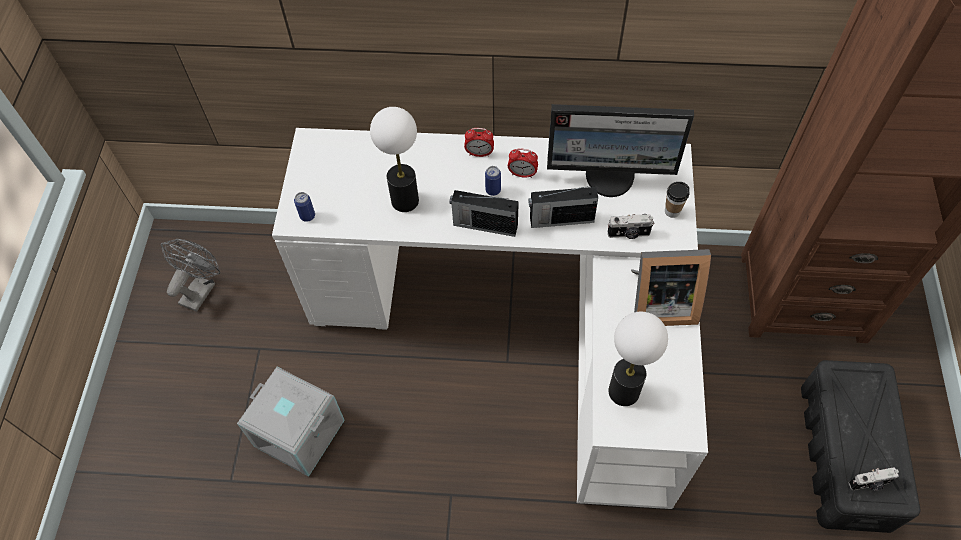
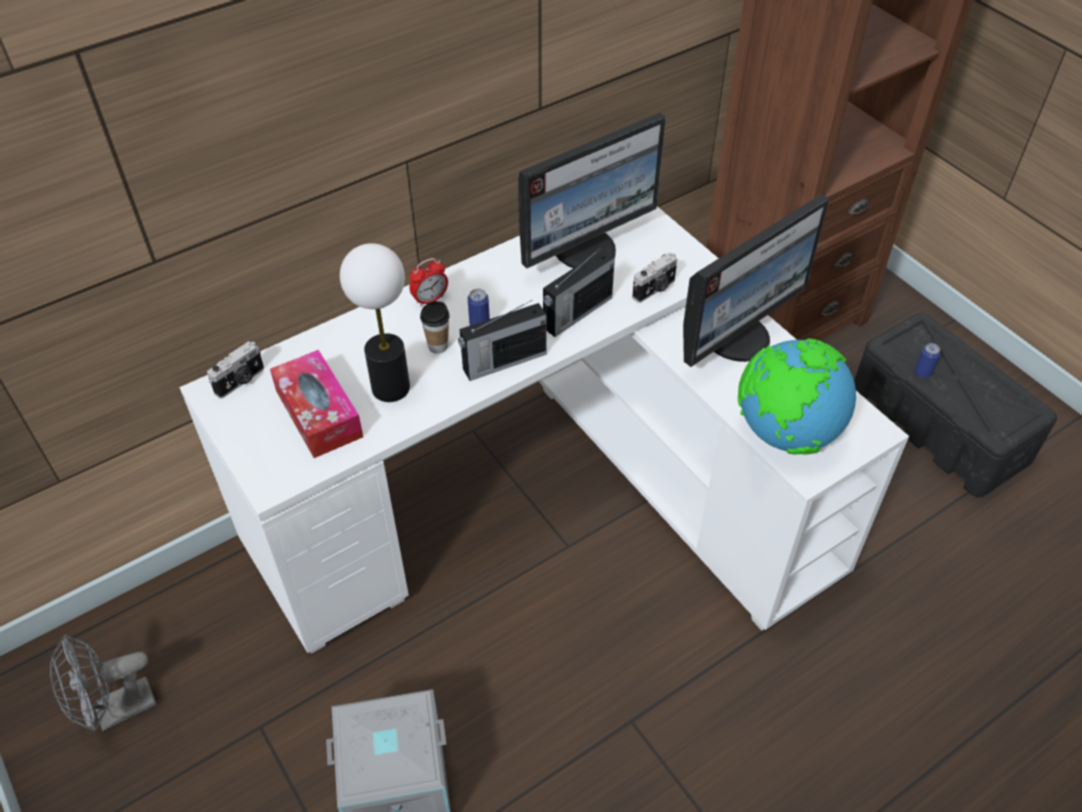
camera: 40 degrees left, 10 degrees down
(200, 289) = (116, 711): grey fan -> grey fan turned 105 degrees counterclockwise
(307, 216) = (285, 468): can -> can (922, 373)
(352, 192) = (319, 413): none -> tissue box
(522, 174) = (495, 294): alarm clock -> none
(623, 392) = (785, 433): table lamp -> globe
(659, 303) = (737, 337): picture frame -> monitor
(672, 211) = (674, 249): cup -> cup (438, 346)
(869, 484) = (1001, 416): camera -> camera (241, 381)

